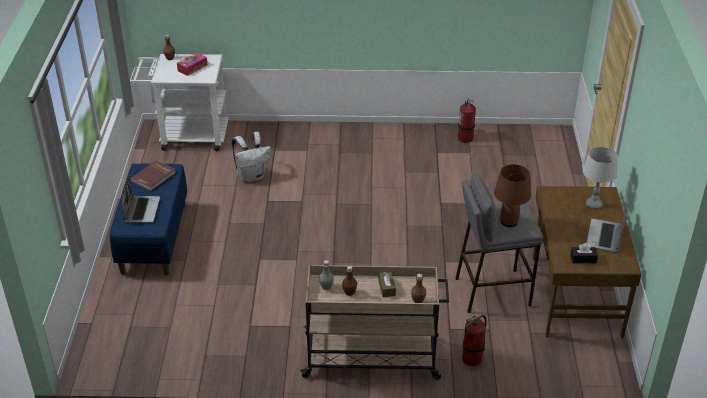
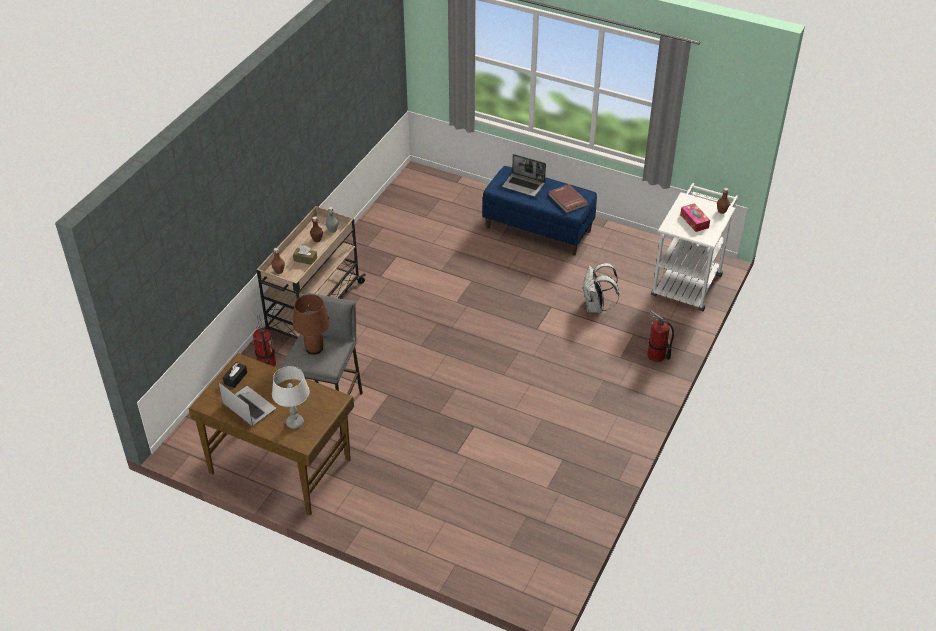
camera: 115 degrees right, 5 degrees up
(465, 138) = (576, 496): fire extinguisher -> fire extinguisher (656, 356)

